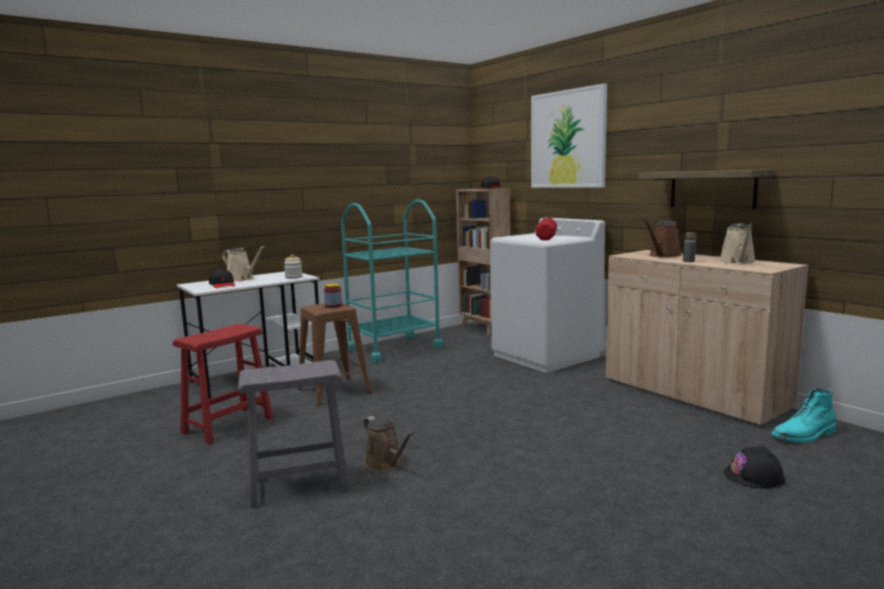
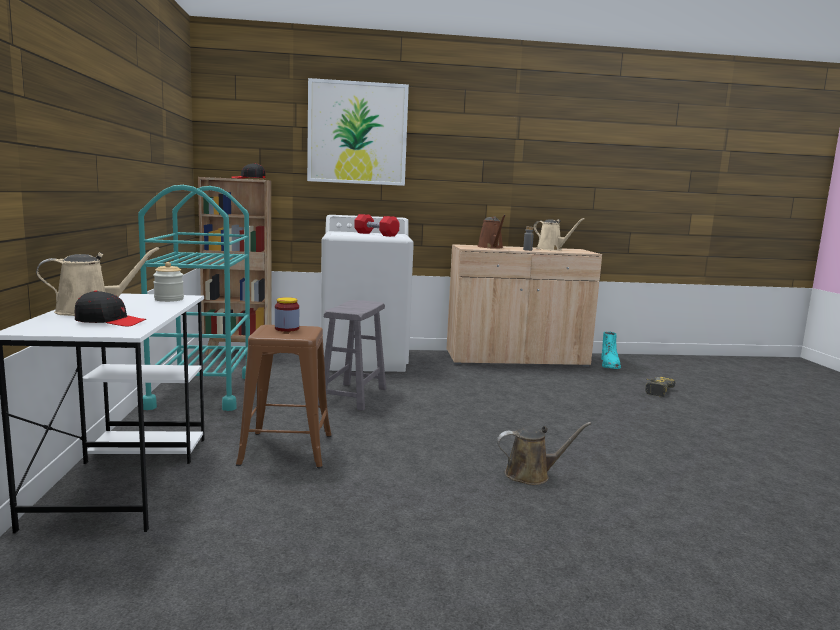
camera: 60 degrees left, 0 degrees up
(227, 425) = (294, 534): red stool -> none
(299, 485) = (543, 525): grey stool -> grey stool (353, 396)
(712, 189) = (511, 192): shelf -> none
(754, 476) = (655, 390): black hard hat -> power drill

